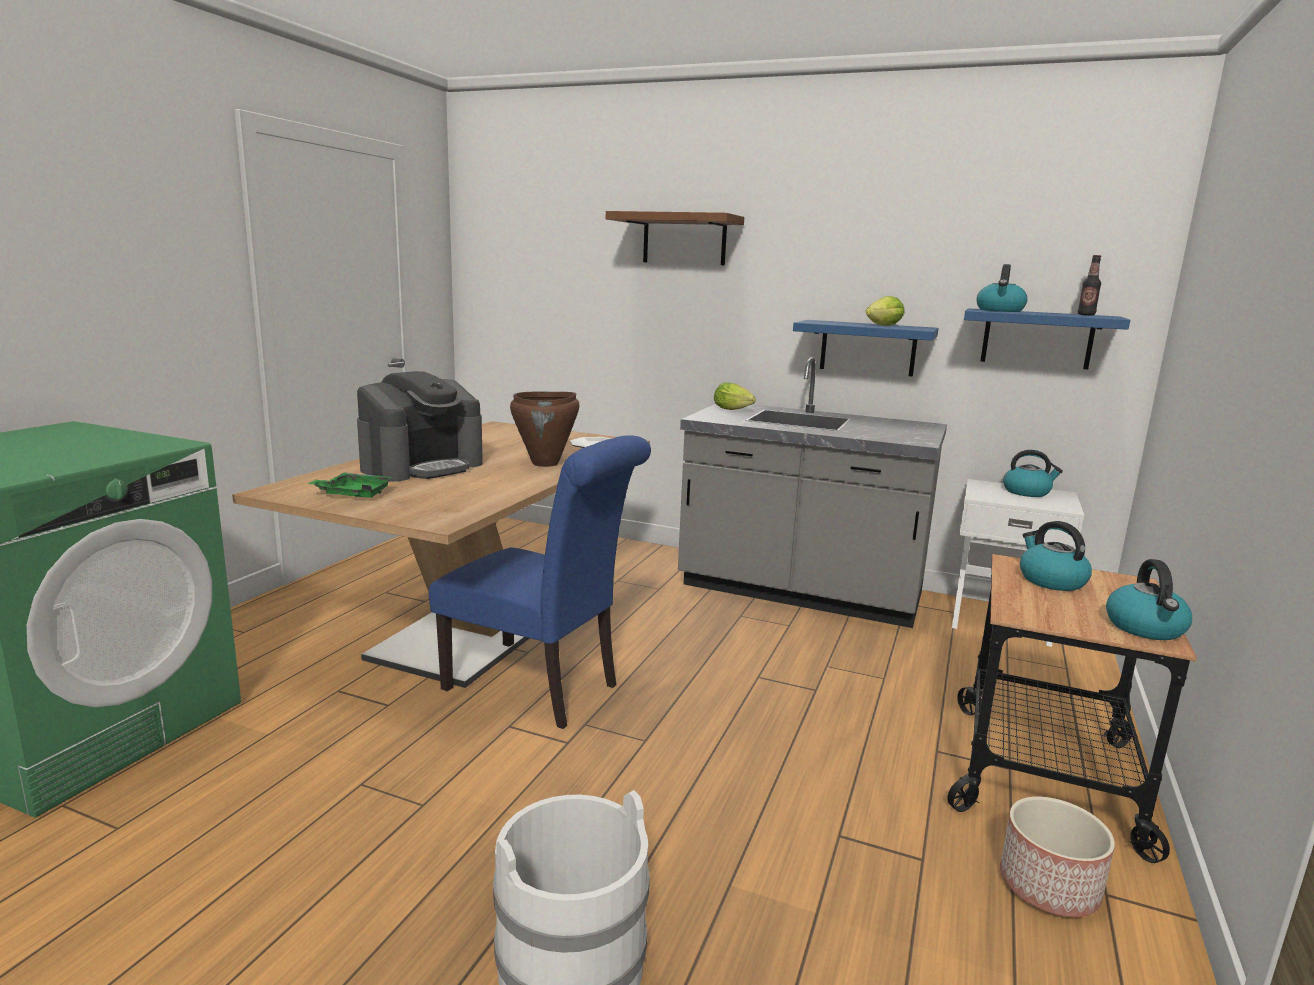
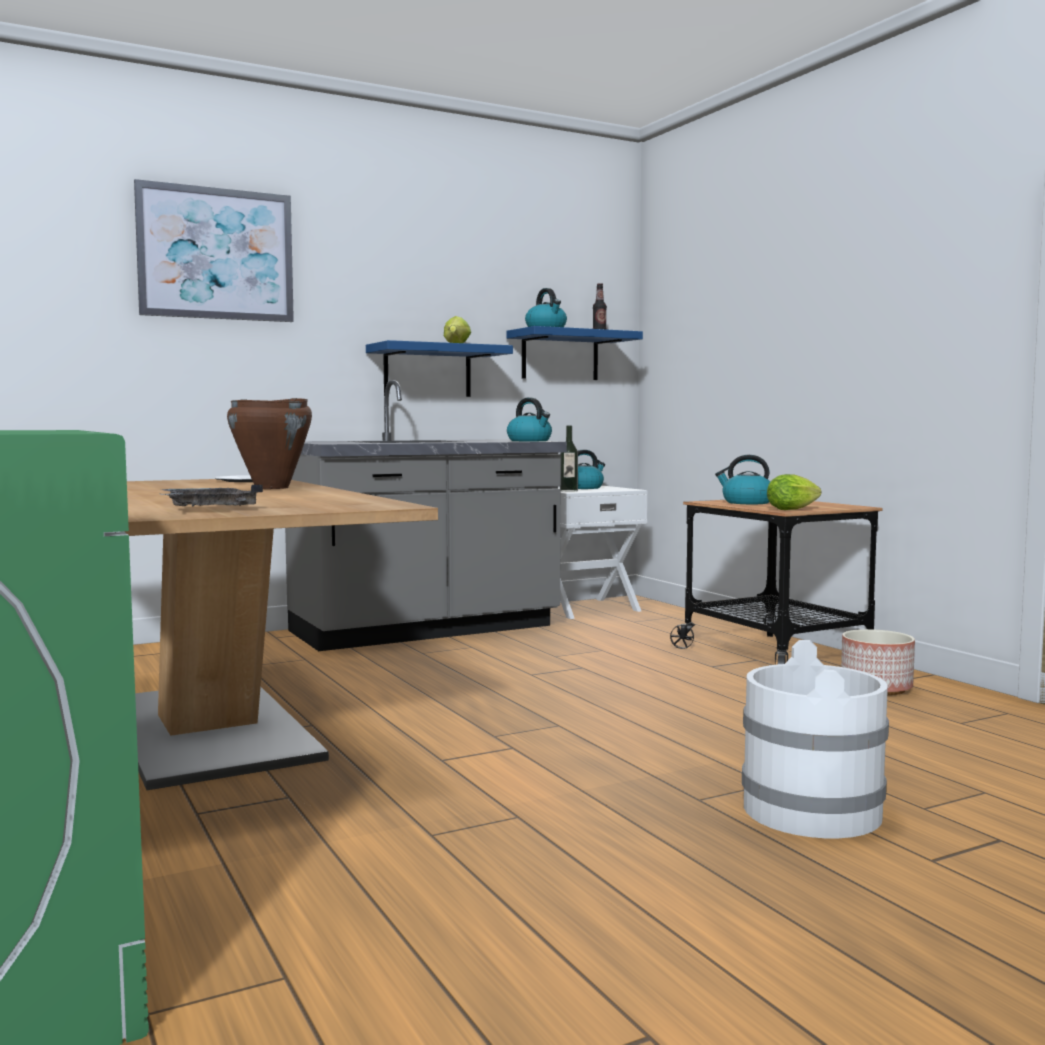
camera: 50 degrees left, 10 degrees down
(354, 494) = (208, 509): green tray -> grey tray
(422, 466) = (161, 498): coffee machine -> none
(540, 689) = (398, 735): blue chair -> none
(684, 240) = (216, 254): brown shelf -> picture
(734, 410) = (329, 441): lettuce -> lettuce (794, 509)
(983, 494) = (568, 491): none -> bottle
(1145, 628) = (837, 505): kettle -> kettle (530, 441)

